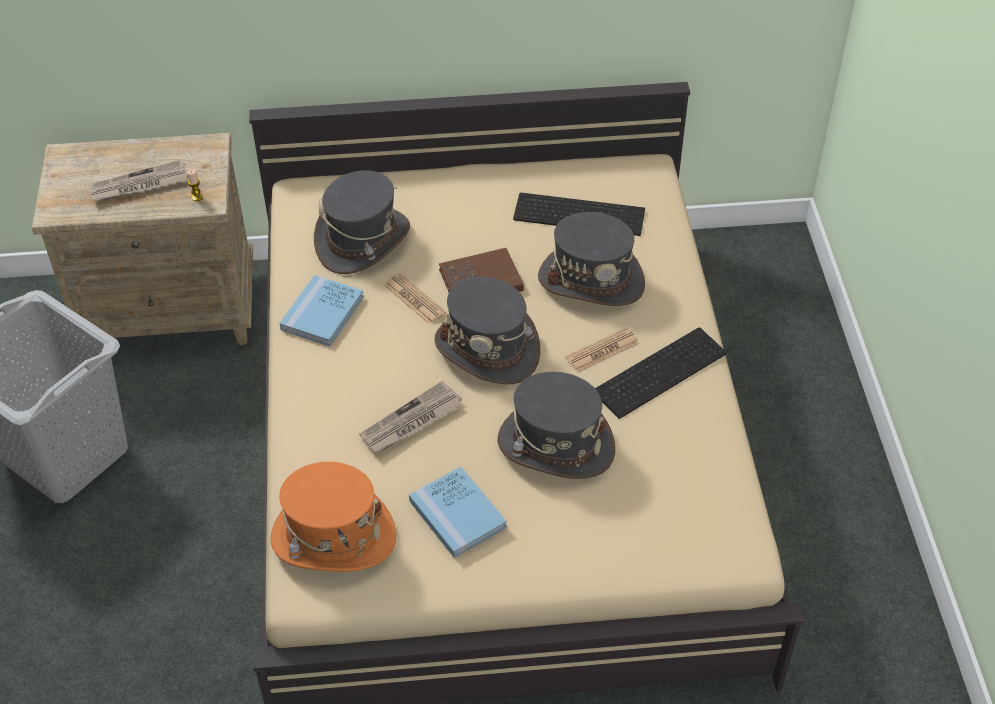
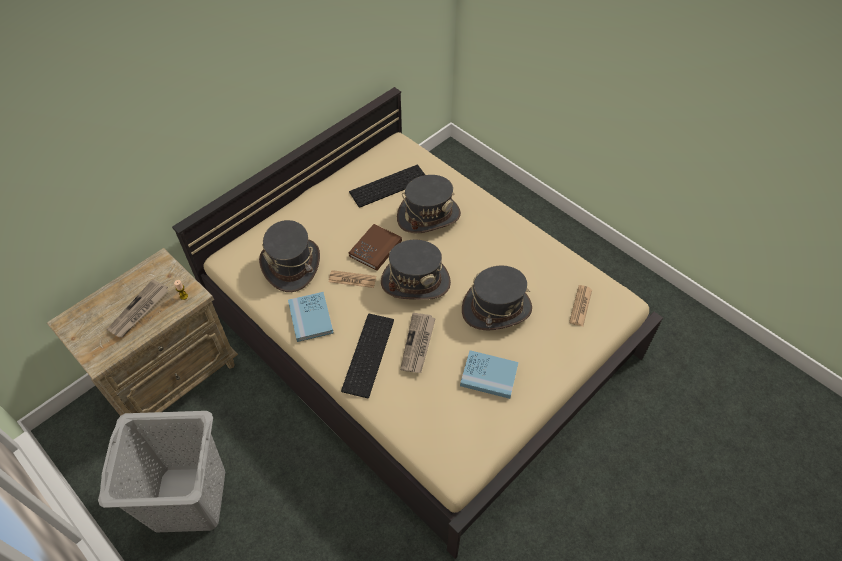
camera: 40 degrees left, 5 degrees up
(333, 537) = (443, 432): orange hat -> none
(602, 351) = (469, 248): newspaper -> newspaper (580, 306)
(659, 370) = (504, 241): keyboard -> keyboard (367, 353)

